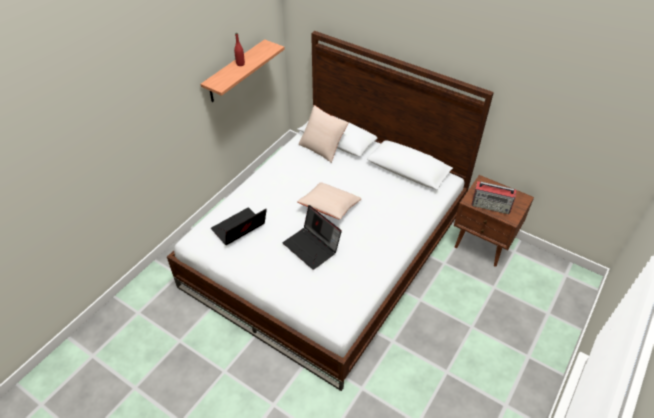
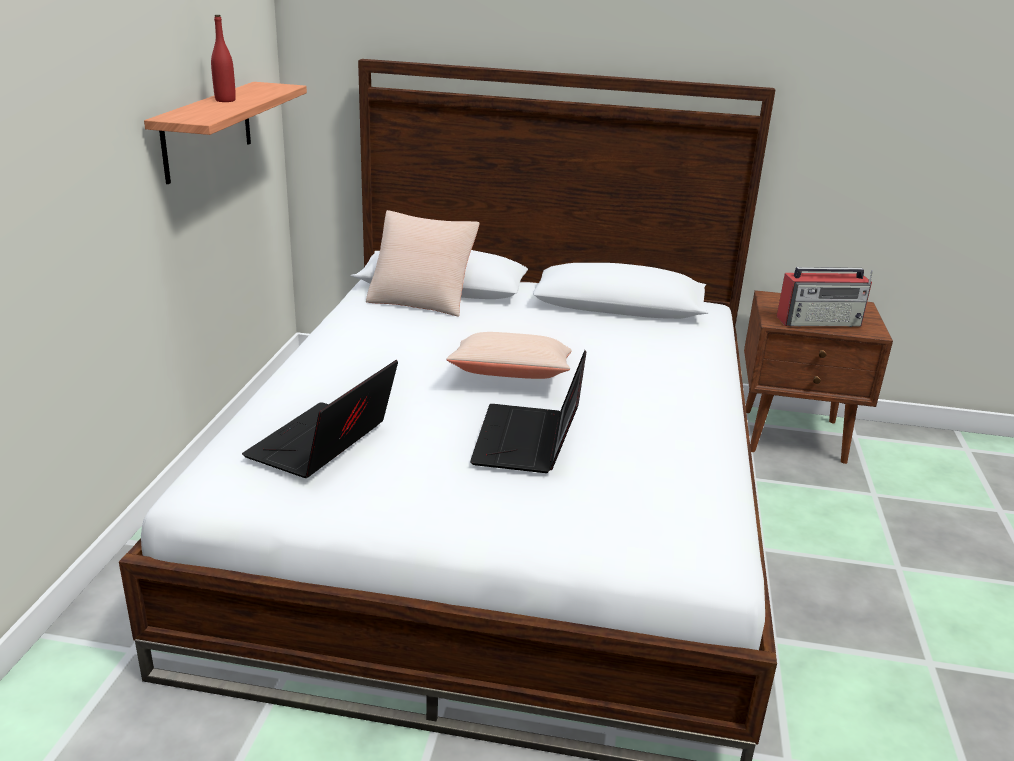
camera: 25 degrees left, 20 degrees down
(312, 247) = (529, 442): laptop -> laptop turned 75 degrees clockwise

